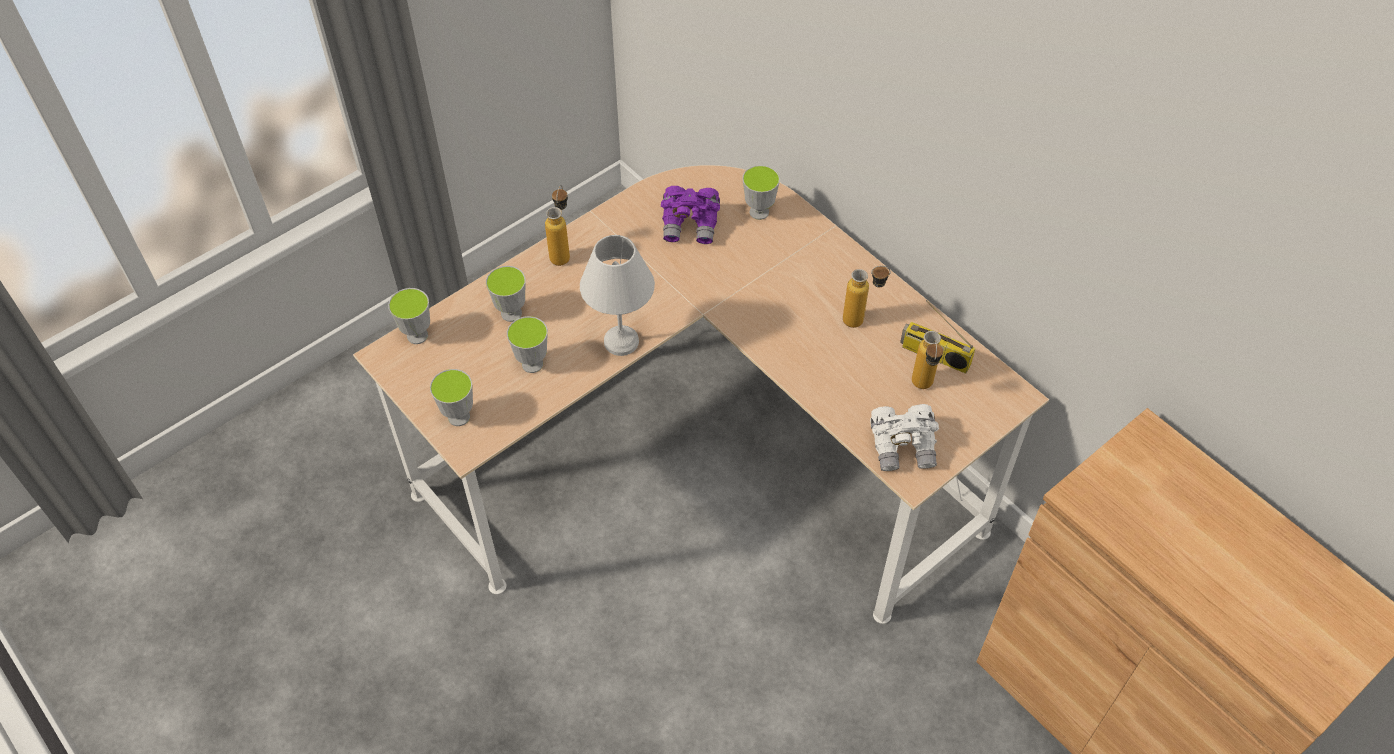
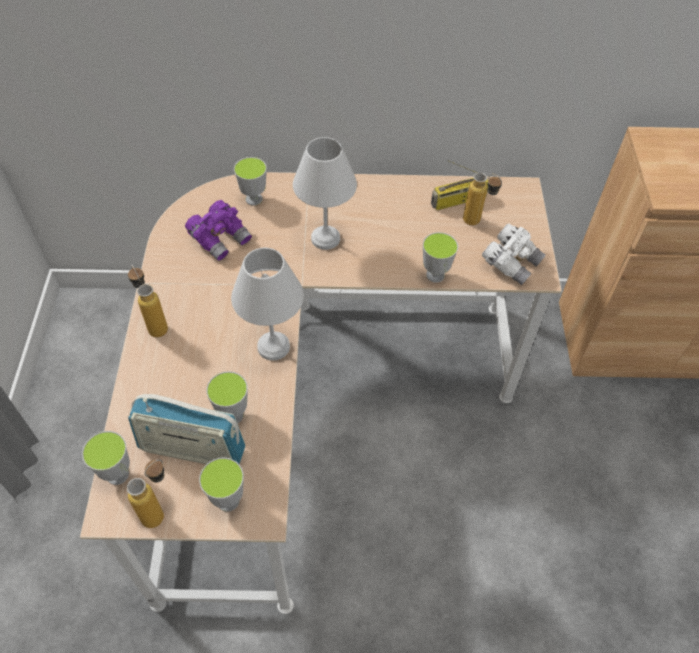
camera: 50 degrees left, 0 degrees up
(479, 363) = (192, 449): none -> radio
(511, 313) = (171, 395): cup -> cup (435, 275)
(771, 291) = (324, 239): none -> white table lamp
(861, 320) = (396, 213): bottle -> bottle (160, 511)

